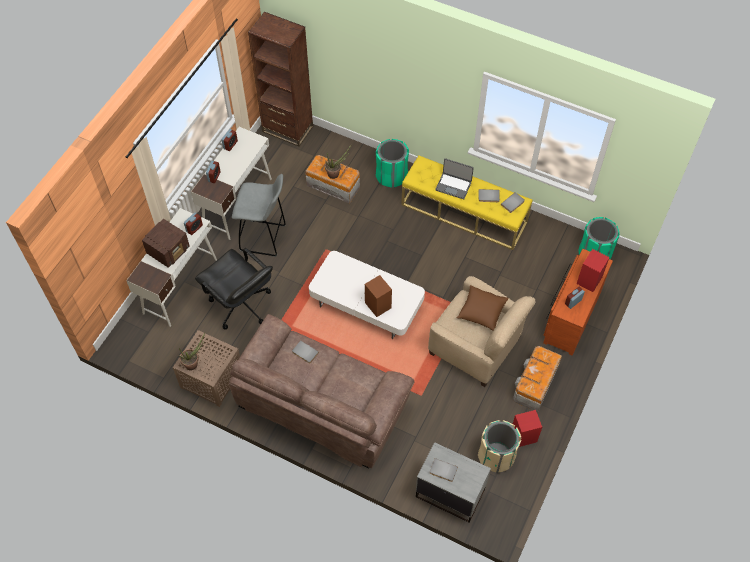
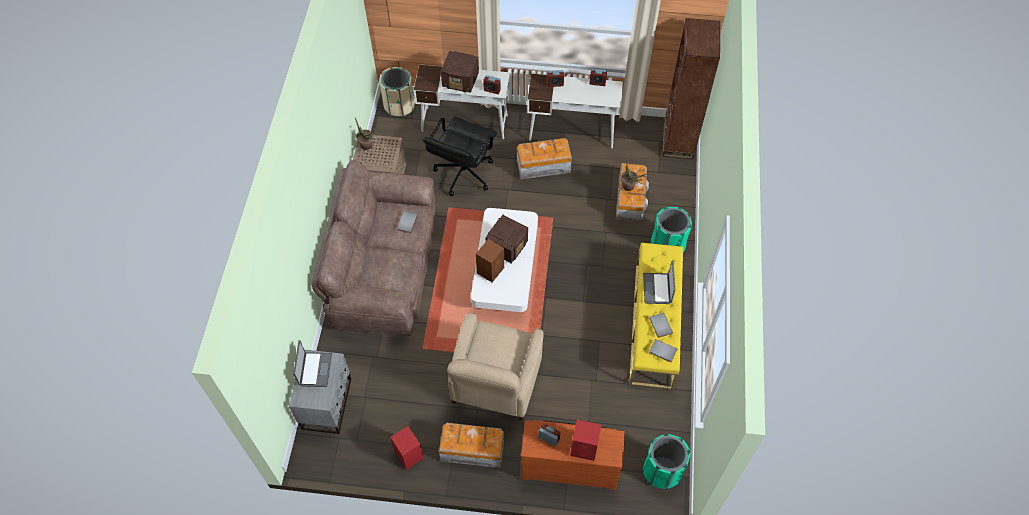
camera: 70 degrees right, 0 degrees up
(264, 238) = (542, 166): grey stool -> storage box
(358, 284) = (507, 246): none -> radio
(443, 471) = (314, 369): grey book -> laptop
(481, 312) = (509, 357): brown pillow -> none
(496, 456) = (379, 435): beige trash can -> beige trash can (399, 105)

